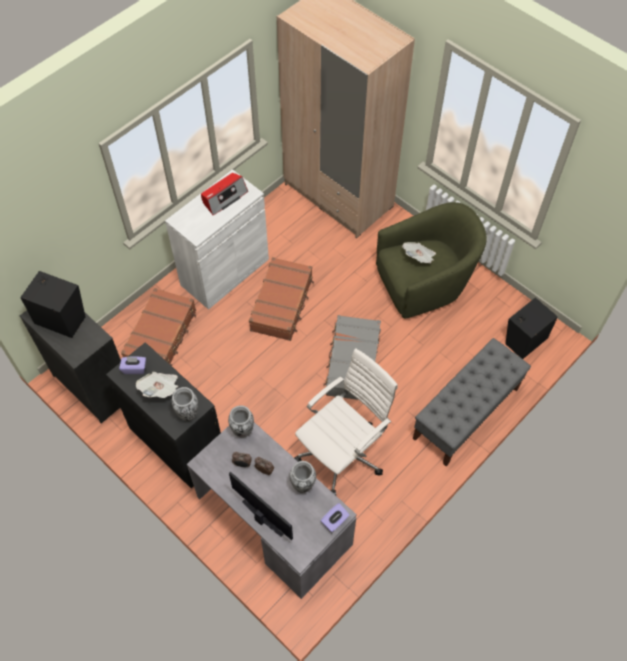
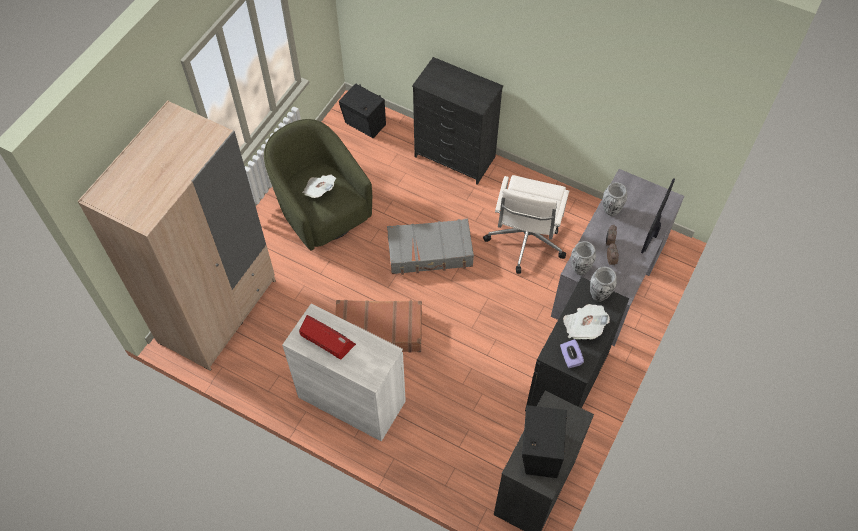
camera: 105 degrees left, 0 degrees up
(162, 336) = (453, 438): brown suitcase -> none
(335, 521) = (631, 181): purple tissue box -> none
(342, 452) = (525, 241): white office chair -> white office chair turned 105 degrees counterclockwise
(466, 414) = (454, 157): grey bench -> black dresser

